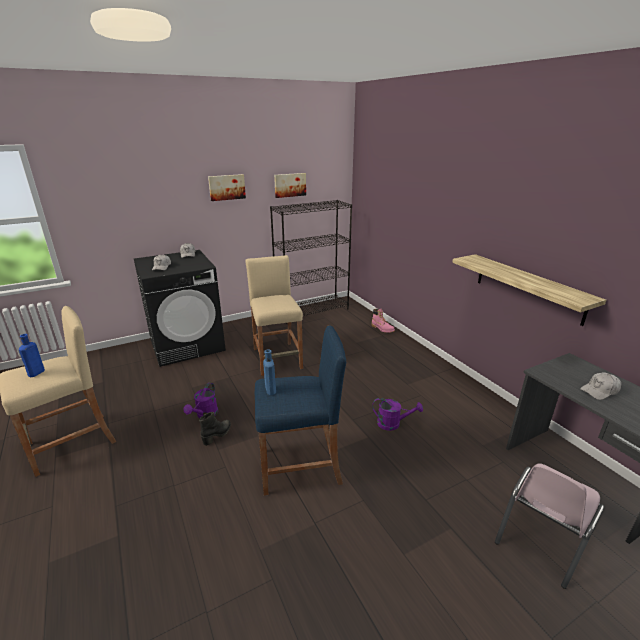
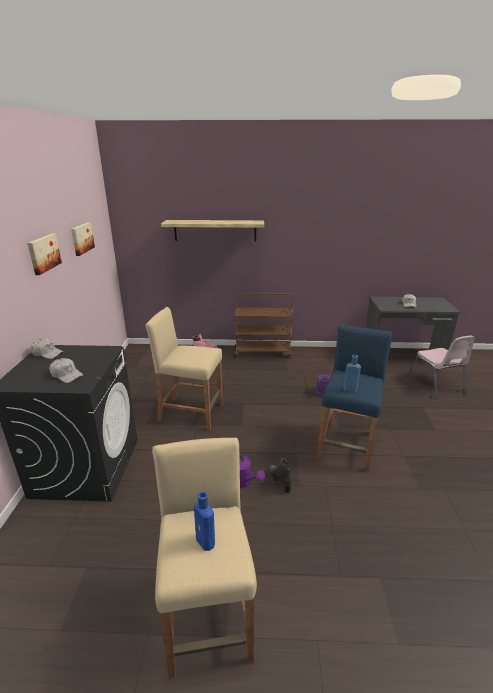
camera: 60 degrees left, 0 degrees up
(312, 310) = (129, 368): black bookcase -> none
(422, 358) = (263, 352): none -> brown cart
(528, 288) = (334, 268): shelf -> shelf (215, 230)

